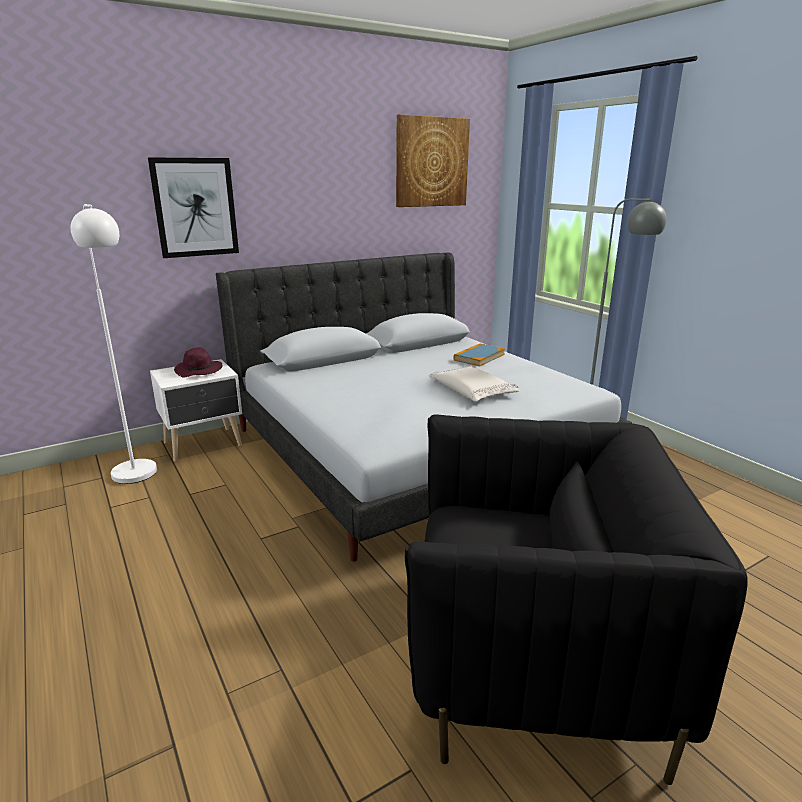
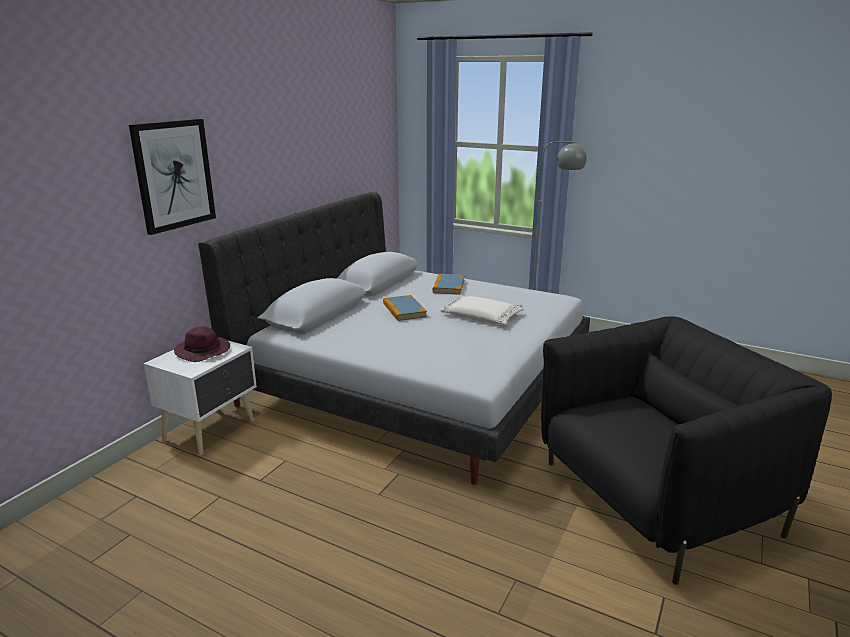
camera: 30 degrees left, 0 degrees up
(138, 478) = (182, 483): white floor lamp -> none
(401, 370) = (404, 310): none -> book
(431, 162) = (352, 108): picture -> none

